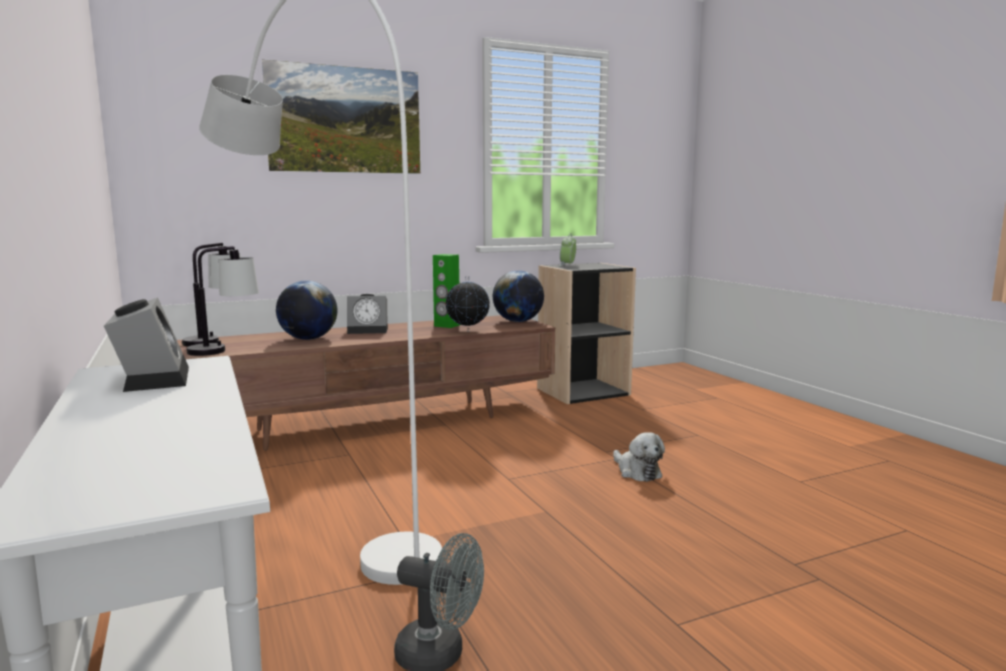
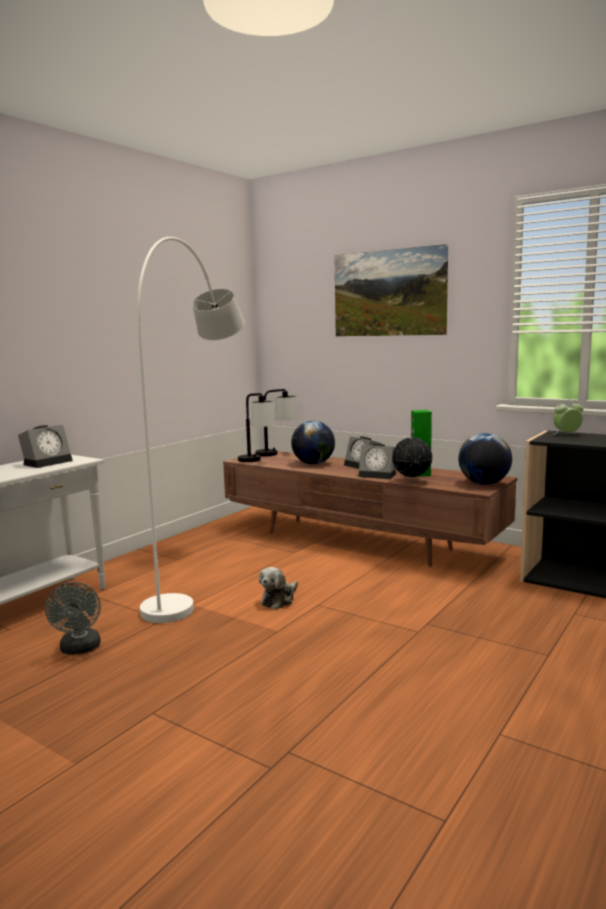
camera: 60 degrees right, 0 degrees up
(418, 333) = (379, 475): none -> alarm clock
(637, 472) = (399, 646): plush toy -> plush toy (279, 599)

